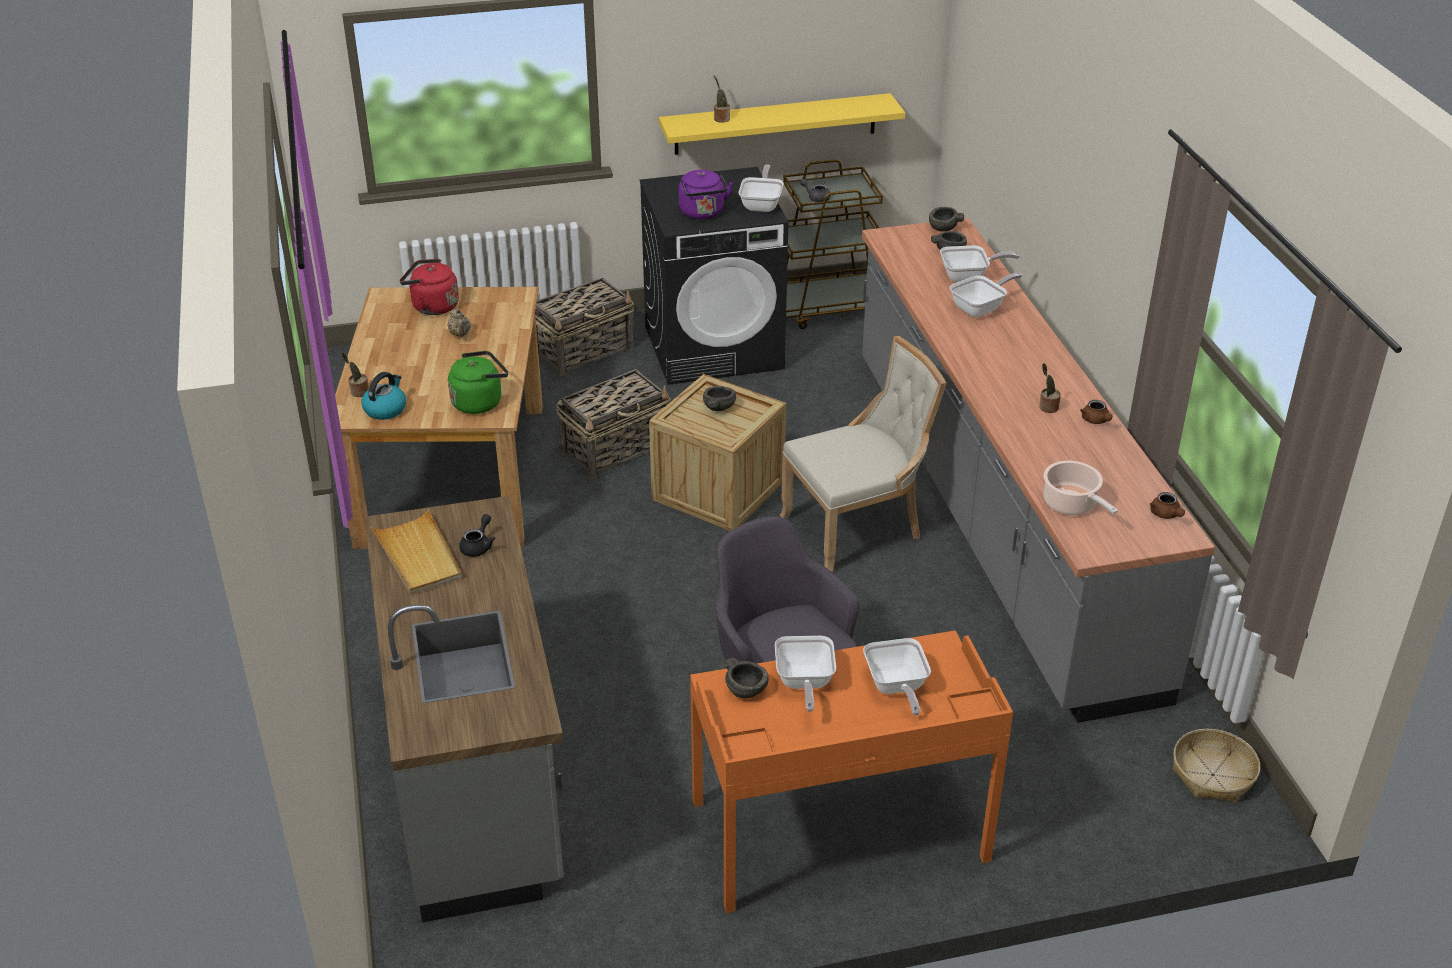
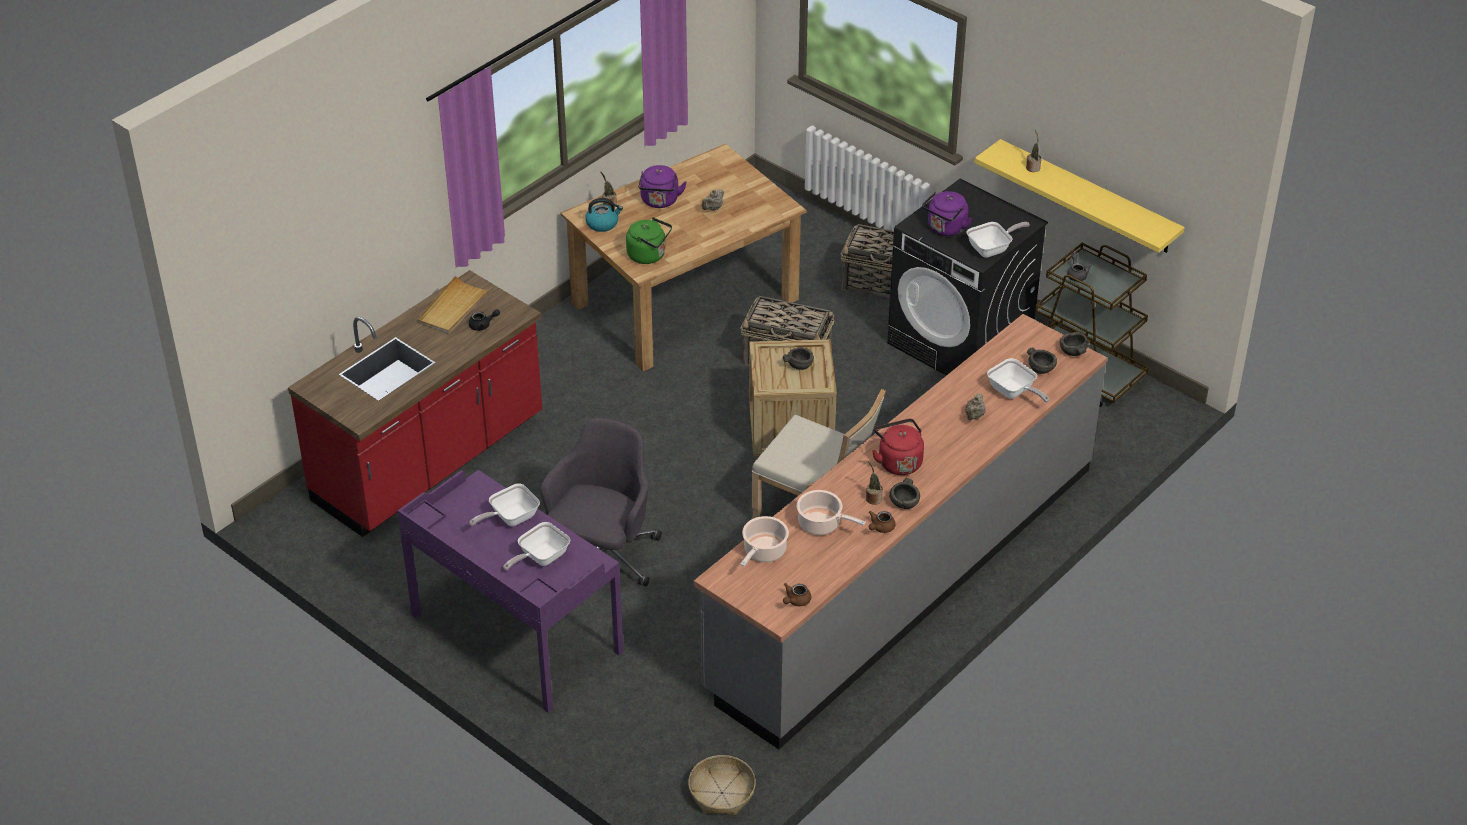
camera: 55 degrees right, 5 degrees up
(402, 360) = (660, 201): none -> purple kettle
(432, 306) = (732, 180): red kettle -> red kettle (898, 461)
(476, 776) = (430, 461): grey counter -> red counter
(746, 690) = (484, 497): grey bowl -> grey bowl (904, 503)
(839, 832) = (515, 634): orange desk -> purple desk
(981, 308) = (974, 416): frying pan -> beige teapot
(1060, 452) = (821, 524): none -> cooking pot

